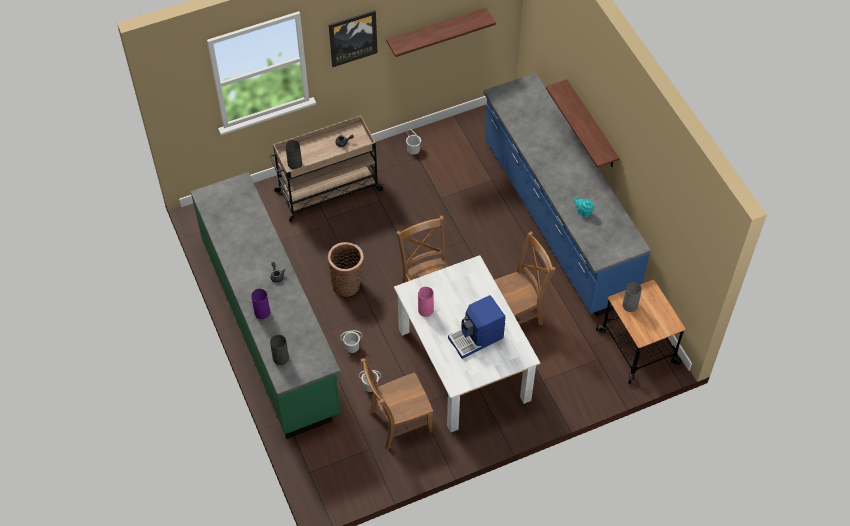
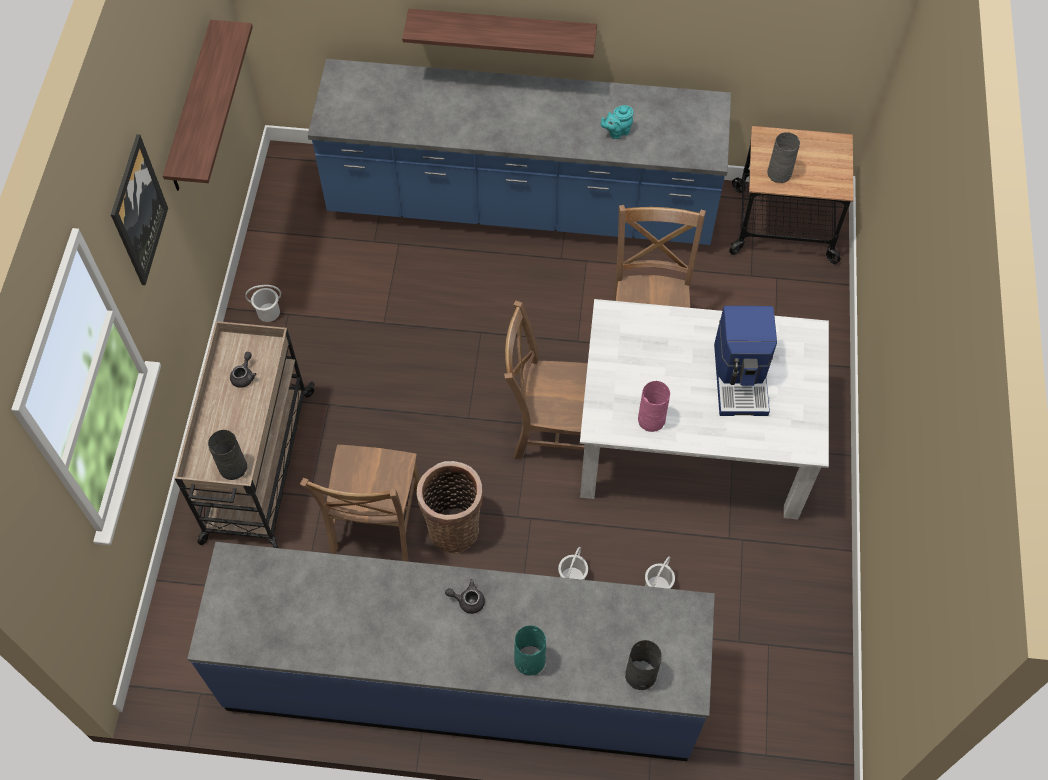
camera: 60 degrees left, 5 degrees up
(262, 312) = (528, 661): purple vase -> turquoise vase
(271, 326) = (461, 681): green counter -> blue counter
(397, 422) = (743, 581): brown chair -> brown chair (375, 524)

